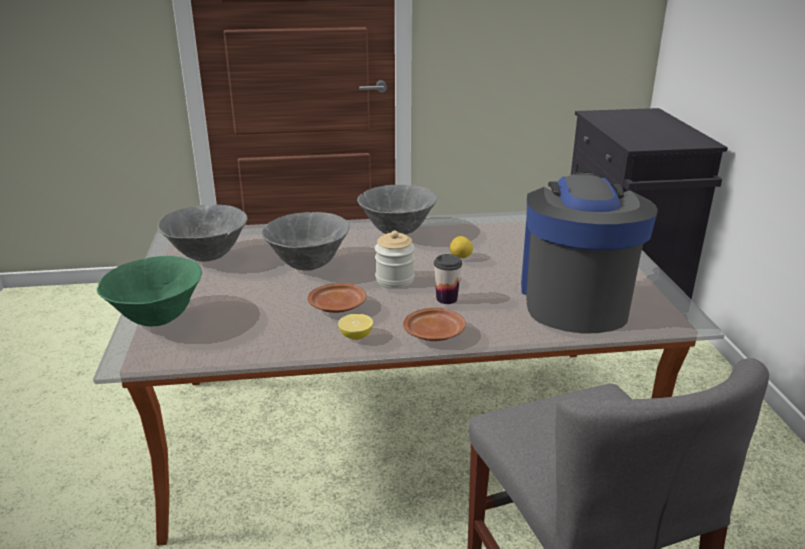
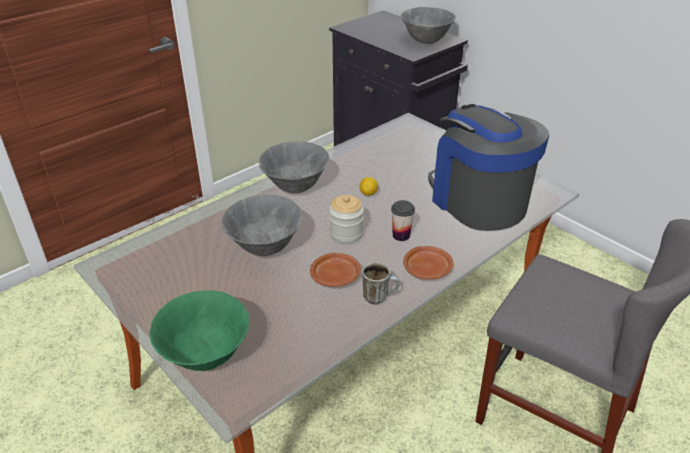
camera: 35 degrees left, 10 degrees up
(208, 256) = (166, 274): grey bowl -> grey bowl (426, 41)
(356, 336) = (379, 297): lemon -> mug

